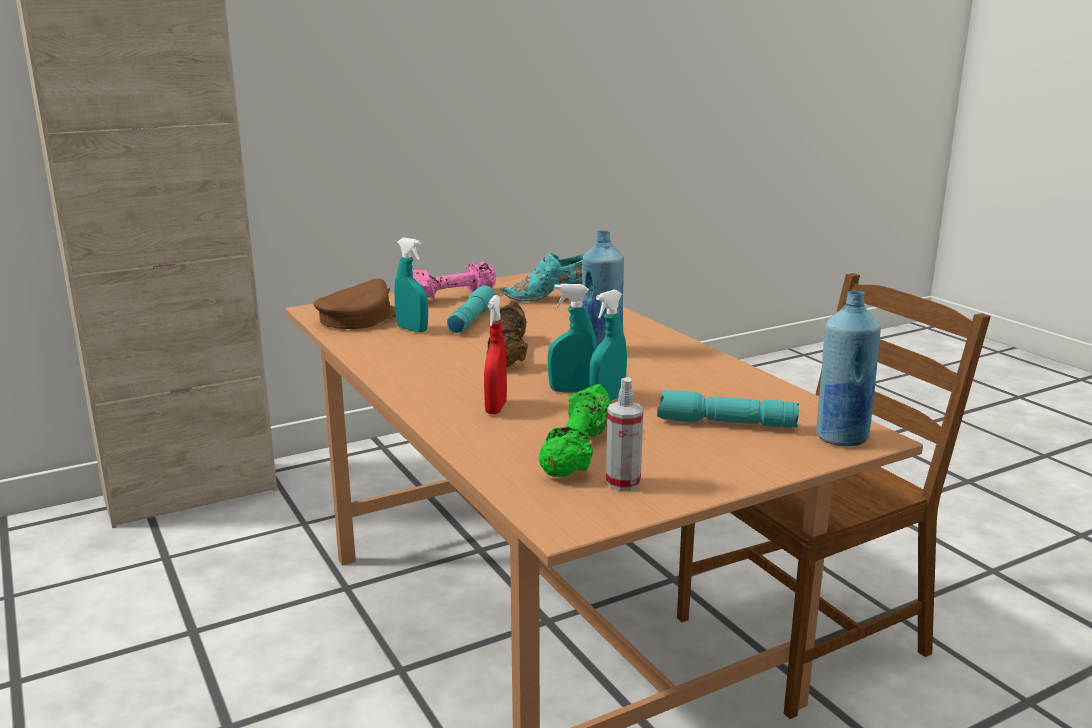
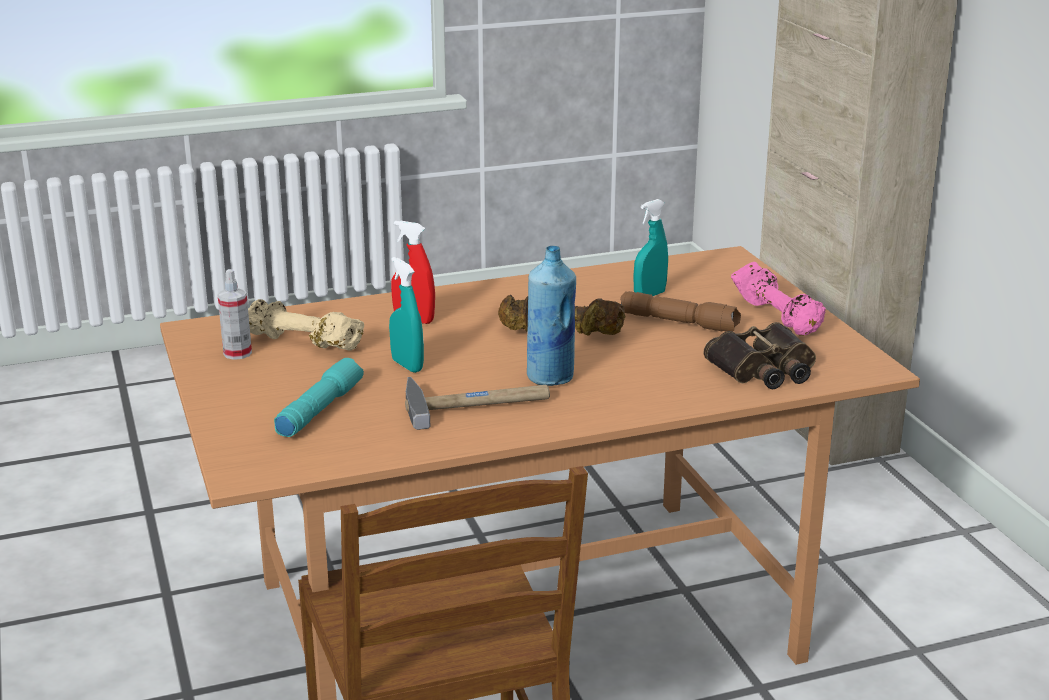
camera: 100 degrees right, 5 degrees up
(361, 318) = (695, 275): brown cap -> none
(471, 319) = (680, 322): turquoise flashlight -> brown flashlight
(551, 298) = (764, 369): turquoise shoe -> binoculars
(572, 391) = (439, 353): turquoise spray bottle -> none
(579, 452) = (302, 343): green dumbbell -> beige dumbbell
(667, 369) = (477, 404): none -> hammer
(840, 438) = (251, 457): blue bottle -> none

